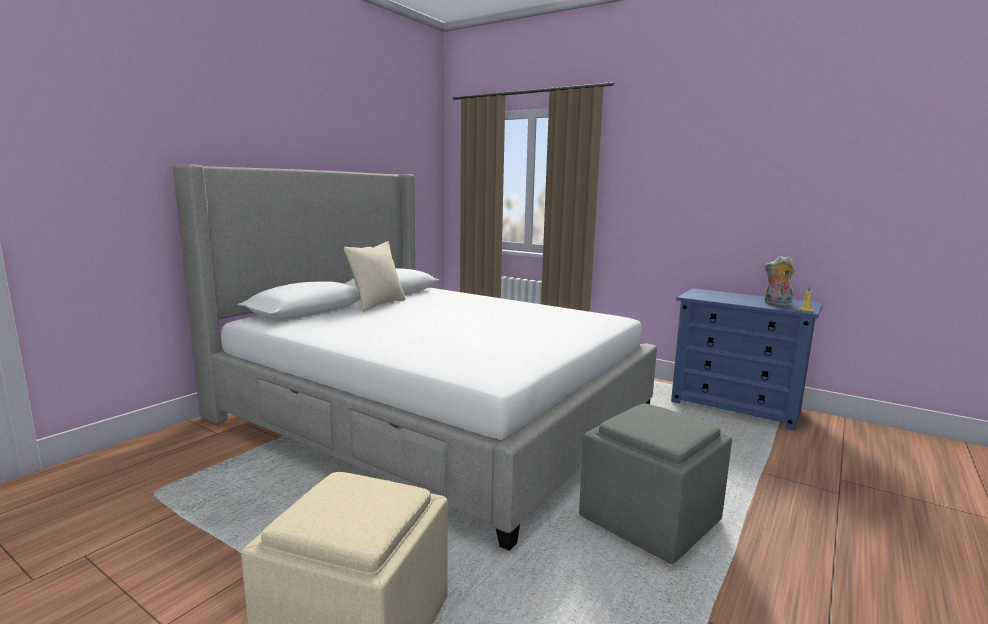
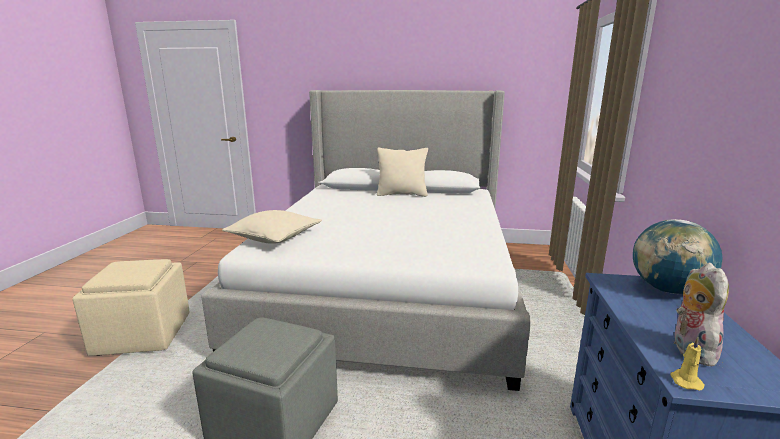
camera: 65 degrees right, 5 degrees up
(462, 363) = (274, 237): none -> beige pillow
(708, 292) = (667, 290): none -> globe

